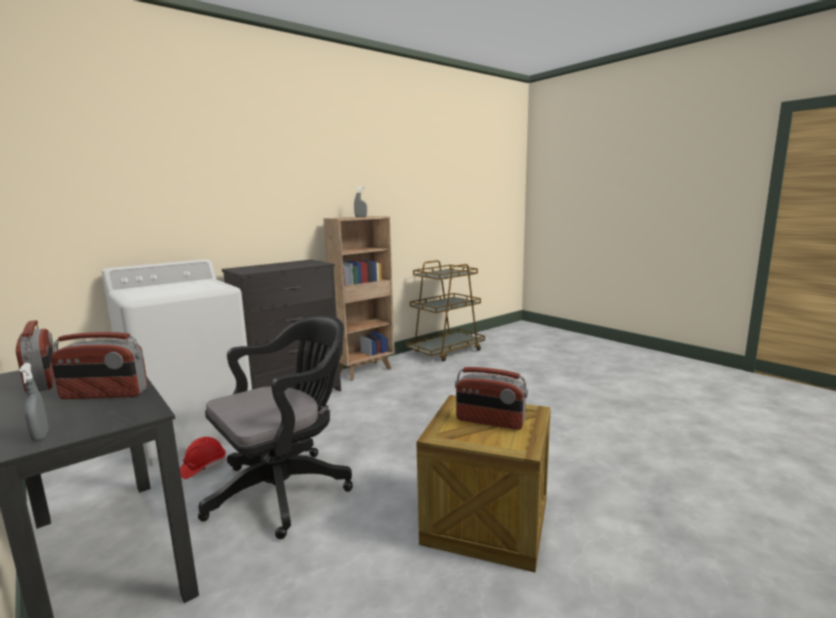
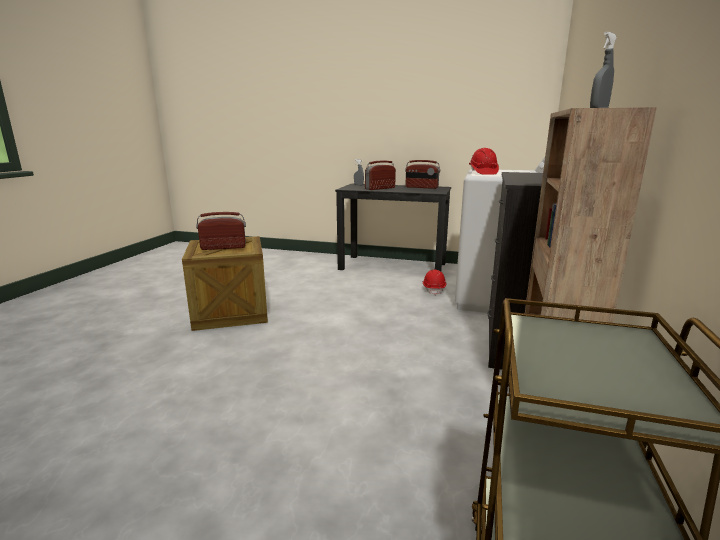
camera: 145 degrees right, 5 degrees up
(193, 289) = (483, 173): none -> red hard hat
(286, 488) = (366, 294): black office chair -> none

